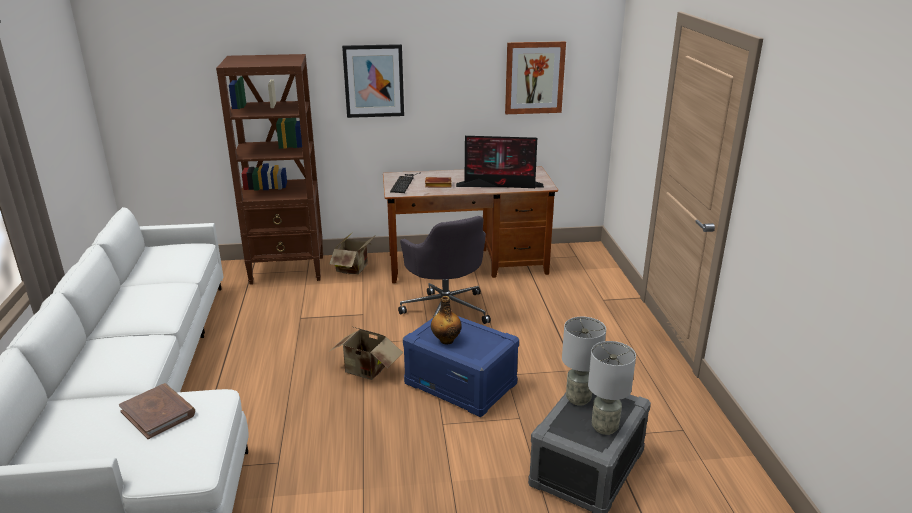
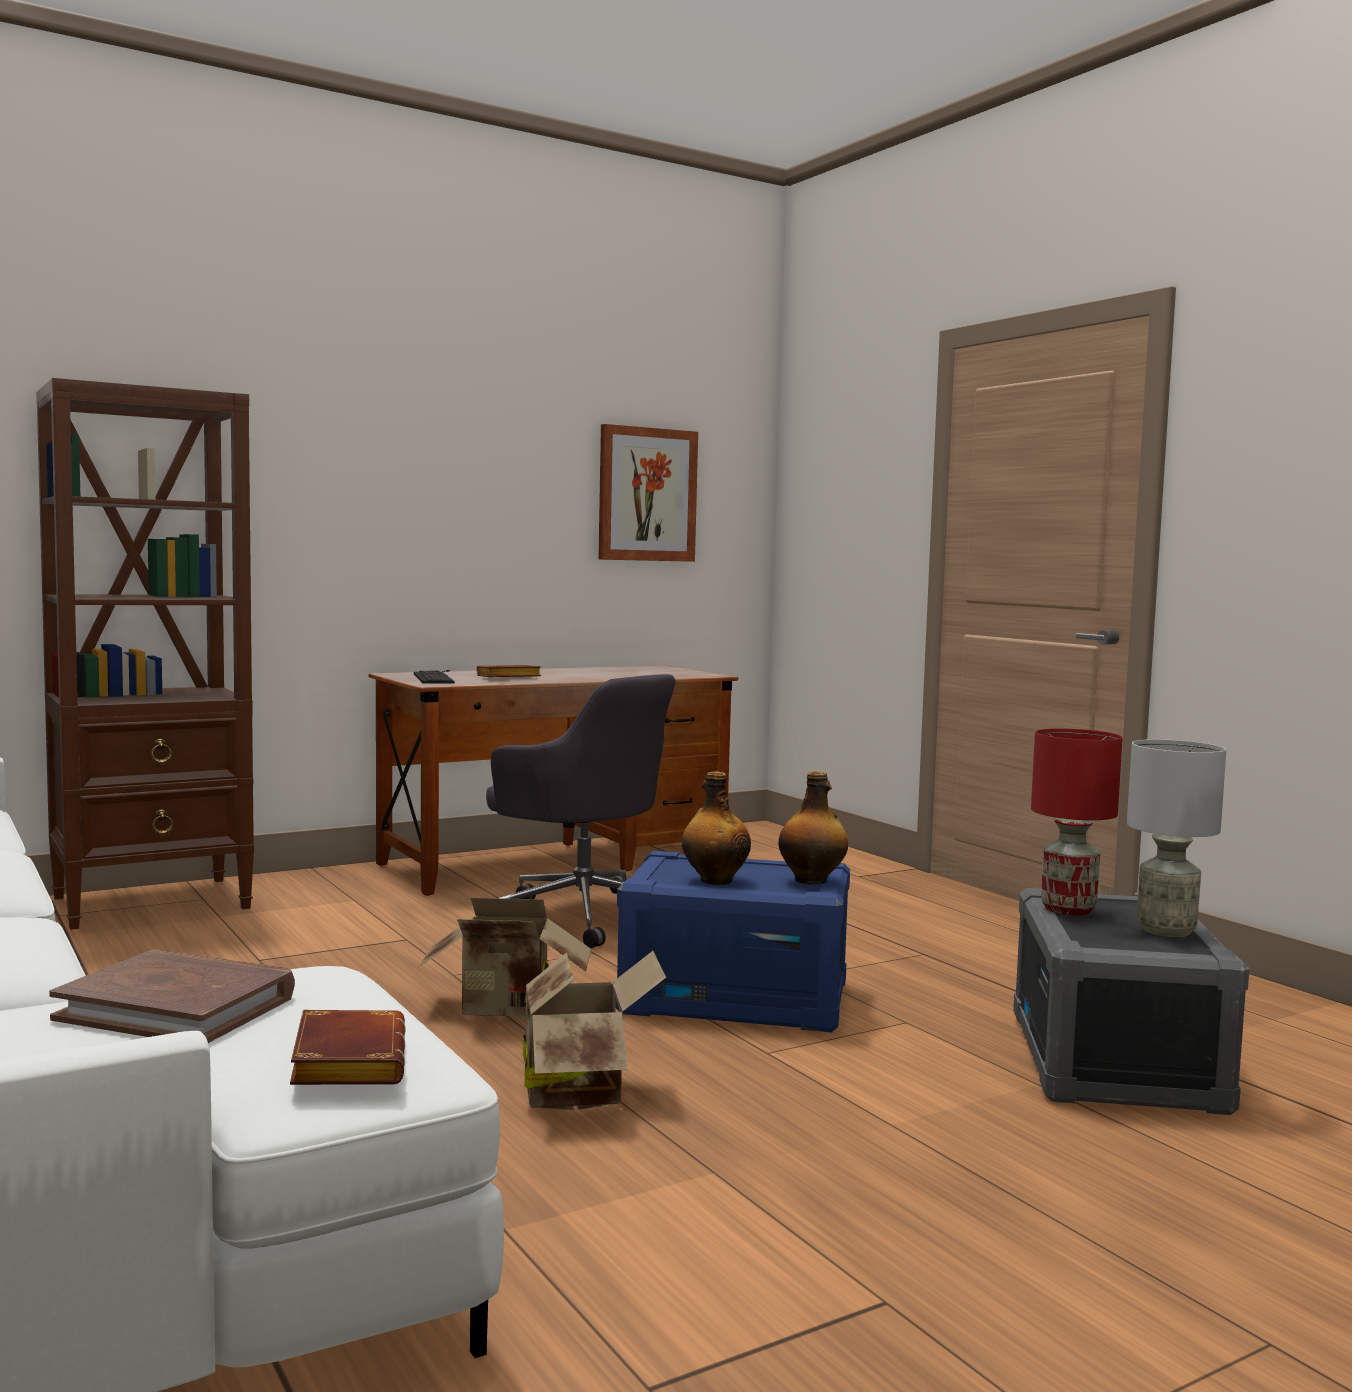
camera: 25 degrees left, 20 degrees down
(178, 459) = (345, 1061): none -> brown book
(355, 268) = (316, 886): cardboard box -> cardboard box (581, 1089)
(374, 81) = (354, 477): picture -> none
(487, 349) = (812, 881): none -> bottle
(501, 185) = (629, 675): monitor -> none
(578, 399) = (1066, 909): grey table lamp -> red table lamp

